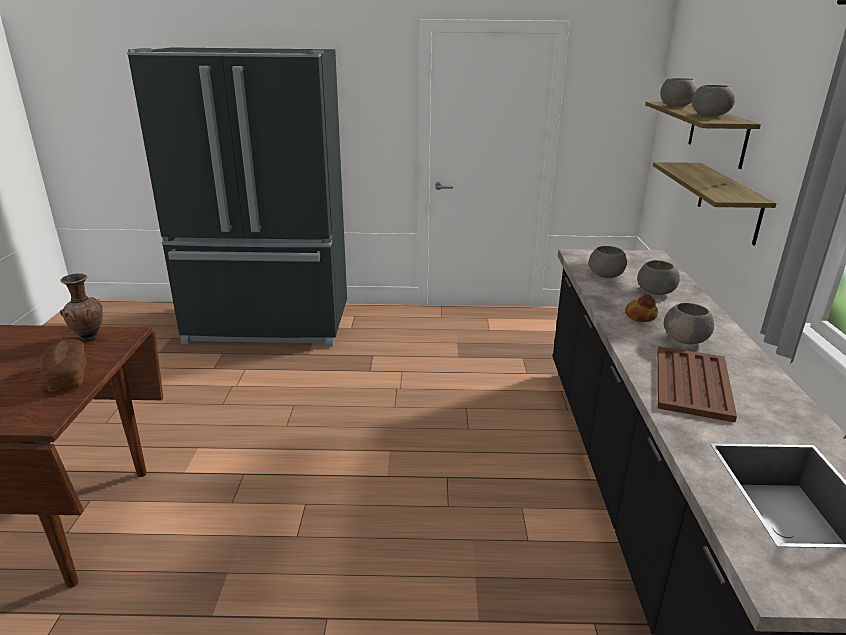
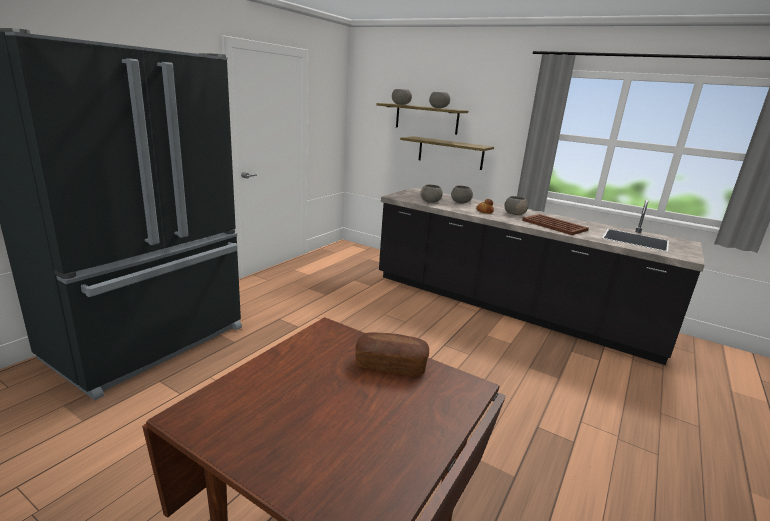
camera: 60 degrees left, 5 degrees down
(89, 339) = (315, 346): brown vase -> none

